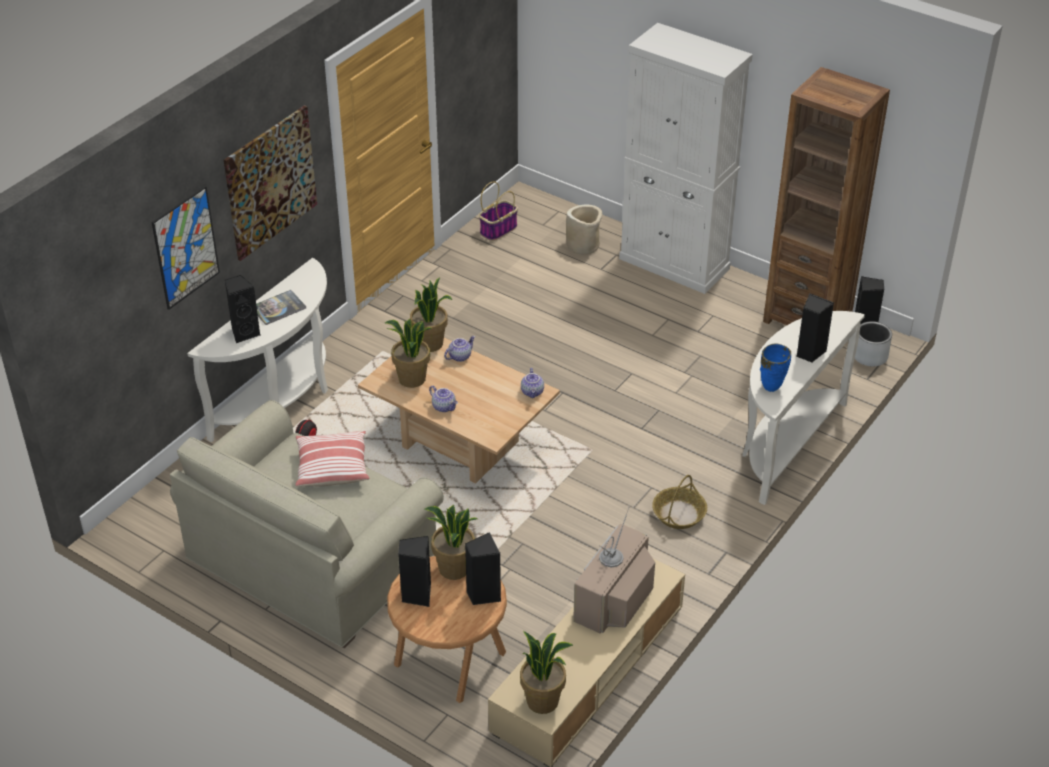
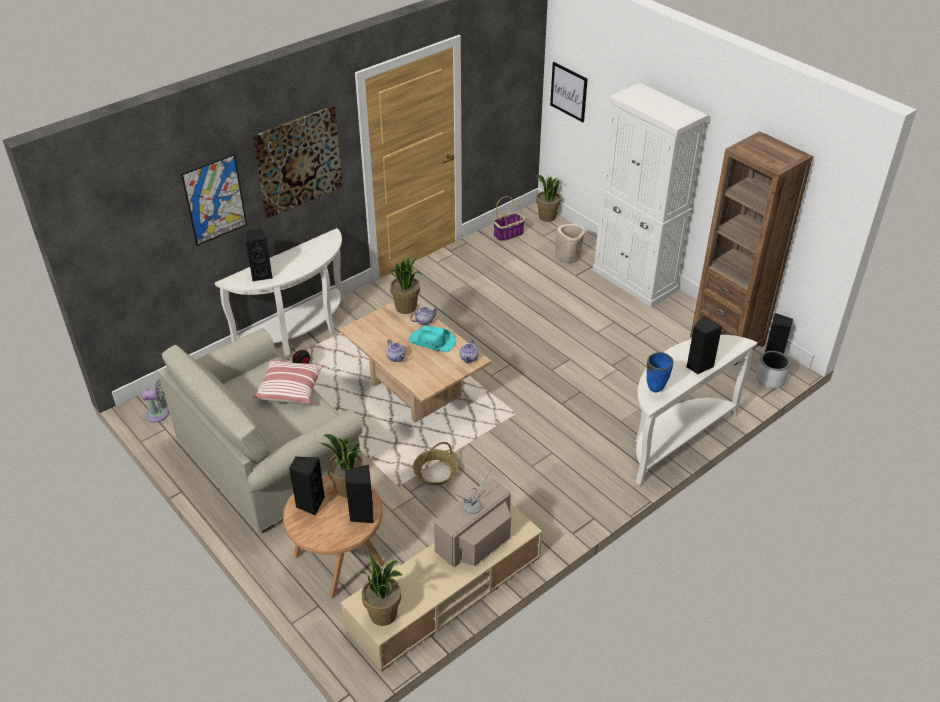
camera: 15 degrees right, 0 degrees up
(147, 533) = (160, 414): none -> grey fan
(278, 308) = (295, 260): book -> none
(412, 379) = (381, 332): potted plant -> potted plant (547, 217)
(480, 380) = (432, 342): none -> turquoise hat
(556, 40) = (568, 91): none -> picture
(679, 514) = (566, 478): basket -> basket (435, 472)

